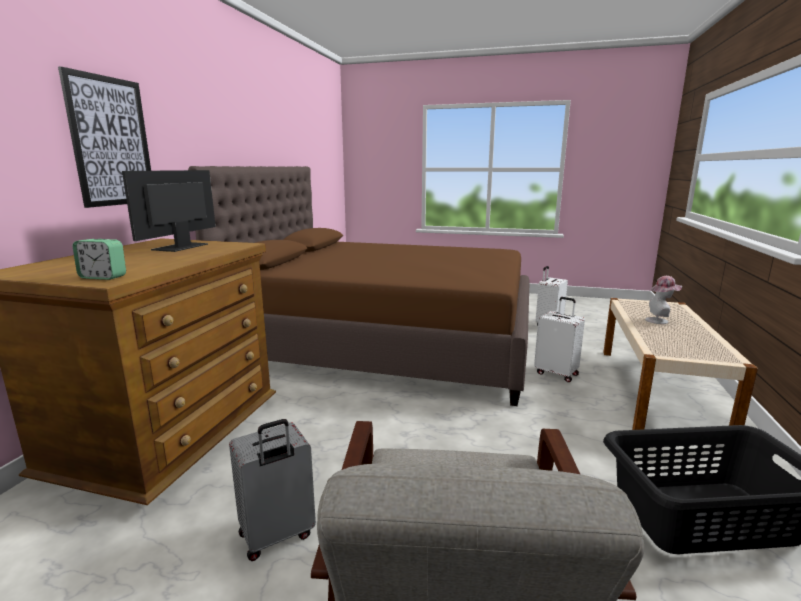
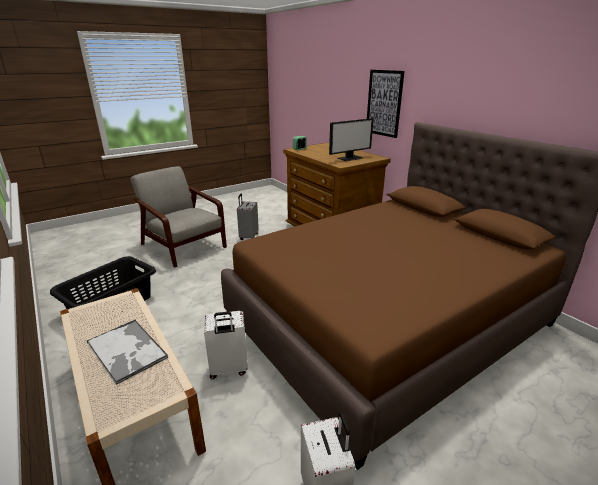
camera: 130 degrees right, 10 degrees up
(181, 247) = (350, 158): monitor -> monitor turned 90 degrees clockwise
(659, 320) = (127, 351): hat -> tray

